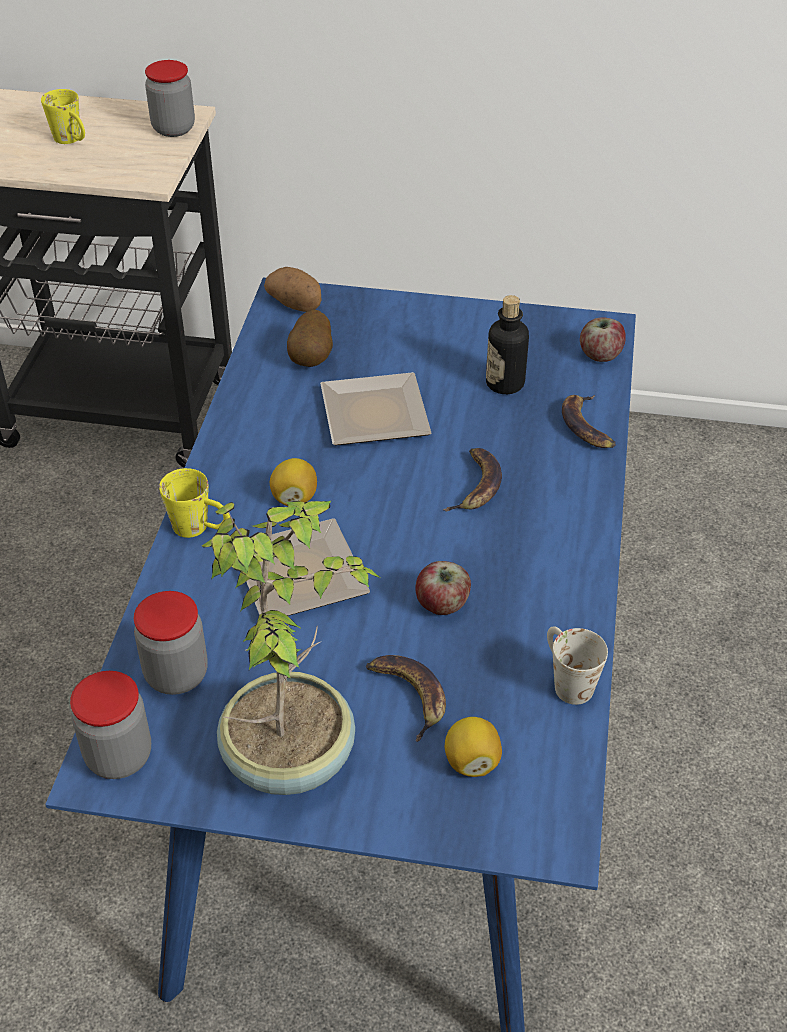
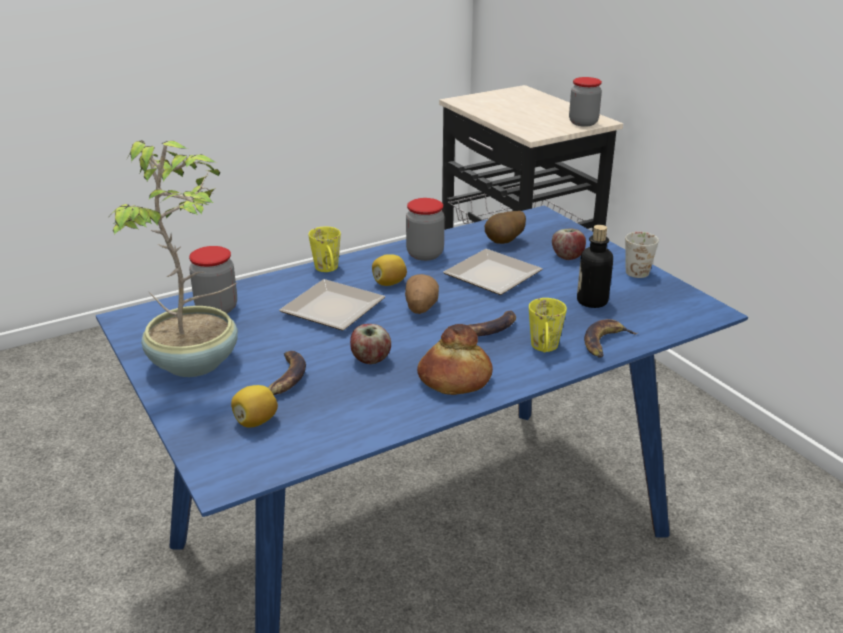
camera: 50 degrees right, 15 degrees down
(72, 141) = (524, 111): yellow mug -> yellow mug (545, 350)
(119, 756) = (144, 318): jar -> jar (425, 254)
(296, 304) = (539, 221): potato -> potato (420, 308)
(544, 565) = (454, 379): none -> bread
(566, 680) = (365, 428): white mug -> white mug (638, 269)
(600, 355) = (681, 320): apple -> apple (567, 256)

